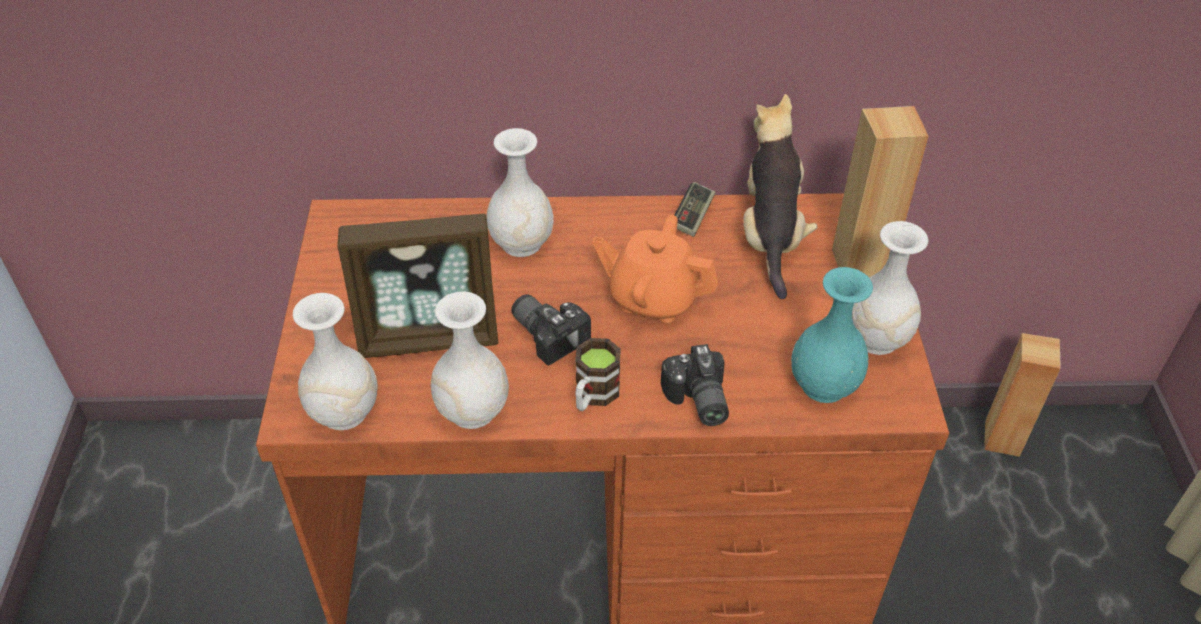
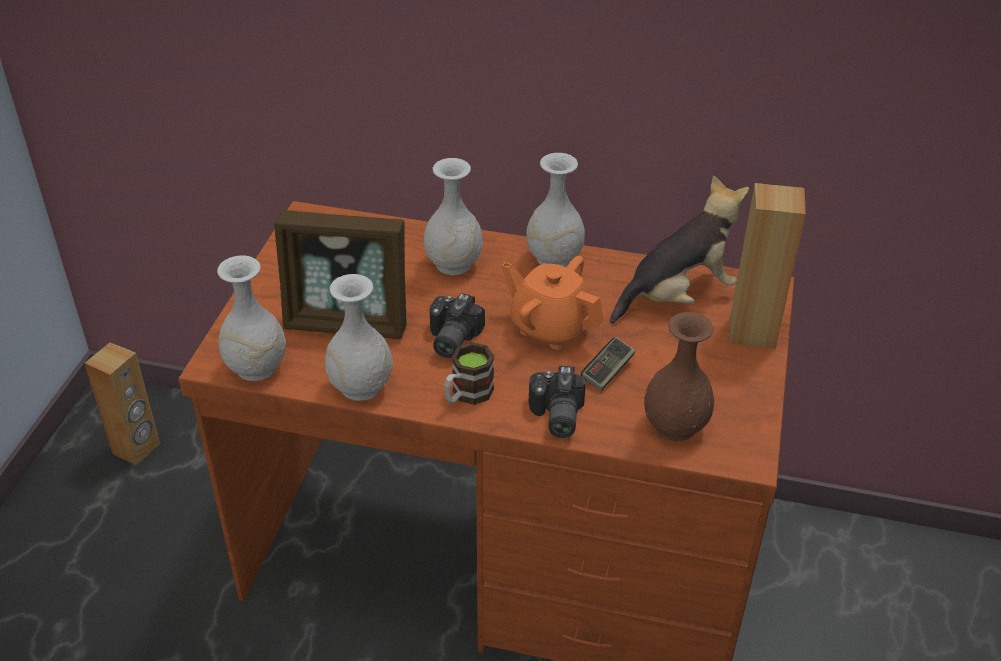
camera: 15 degrees right, 5 degrees down
(550, 333) = (449, 339): camera -> camera turned 135 degrees counterclockwise
(692, 217) = (613, 268): game controller -> game controller (607, 371)
(770, 236) = (677, 296): plush toy -> plush toy turned 45 degrees clockwise
(824, 385) = (676, 426): turquoise vase -> brown vase
(875, 338) = (739, 397): white vase -> white vase (553, 258)
(1002, 438) = (919, 556): brown speaker -> brown speaker (137, 448)

